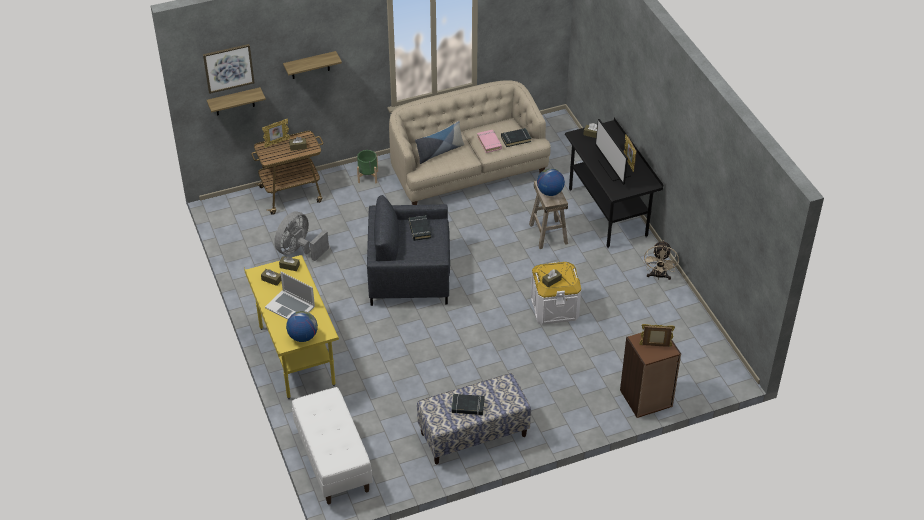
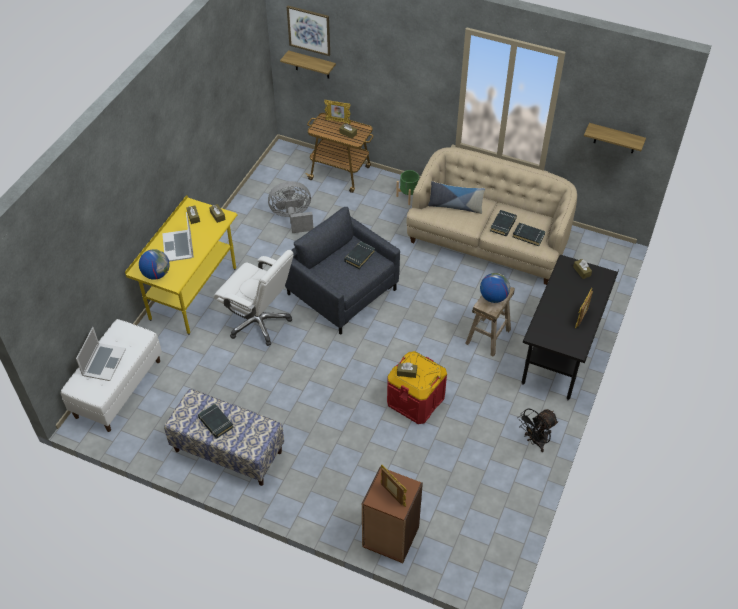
camera: 45 degrees right, 5 degrees up
(310, 65) = (382, 65): shelf -> shelf (615, 138)
(327, 433) = (103, 362): none -> laptop
(376, 338) = (259, 322): none -> white office chair
(489, 143) = (503, 225): pink book -> black book
(554, 307) = (415, 400): white storage box -> red storage box
(613, 168) = (561, 313): monitor -> none
(658, 276) = (535, 441): beige fan -> black fan

